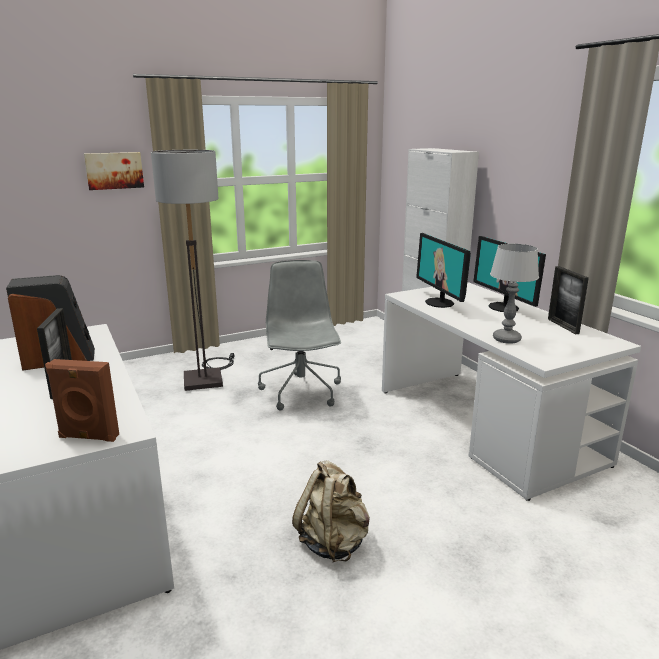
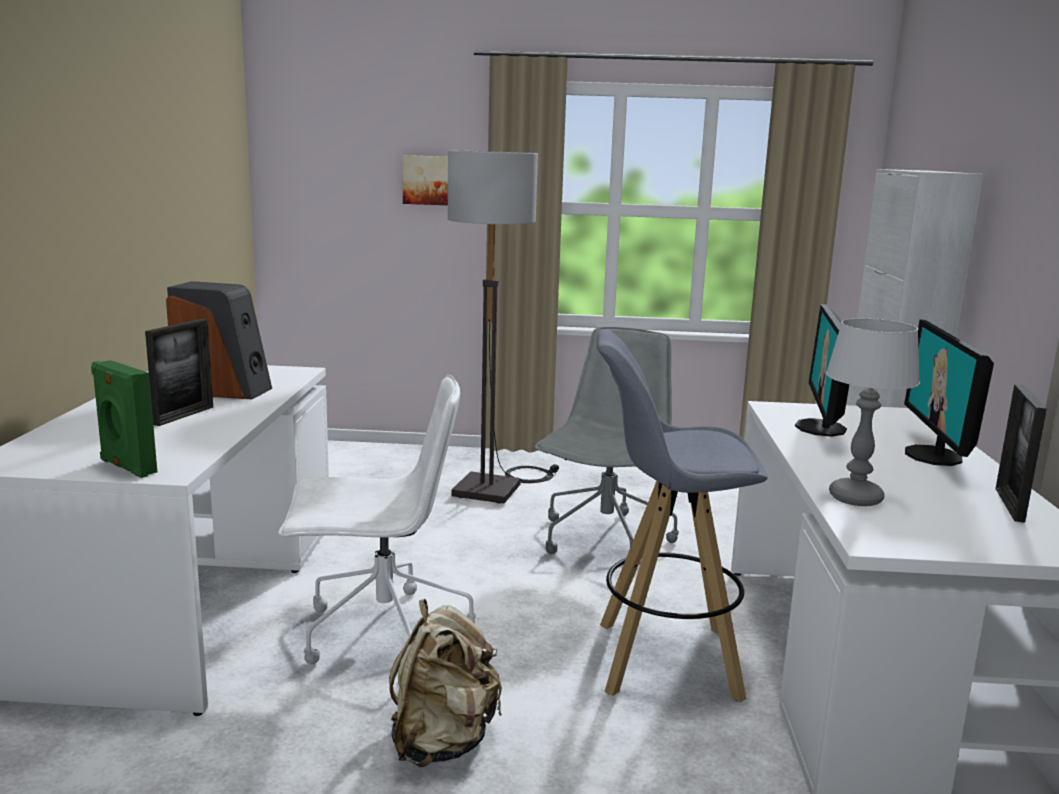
camera: 30 degrees right, 5 degrees down
(88, 437) = (126, 467): brown speaker -> green speaker
(229, 494) = (376, 633): none -> white office chair
(395, 451) = (662, 659): none -> grey stool

